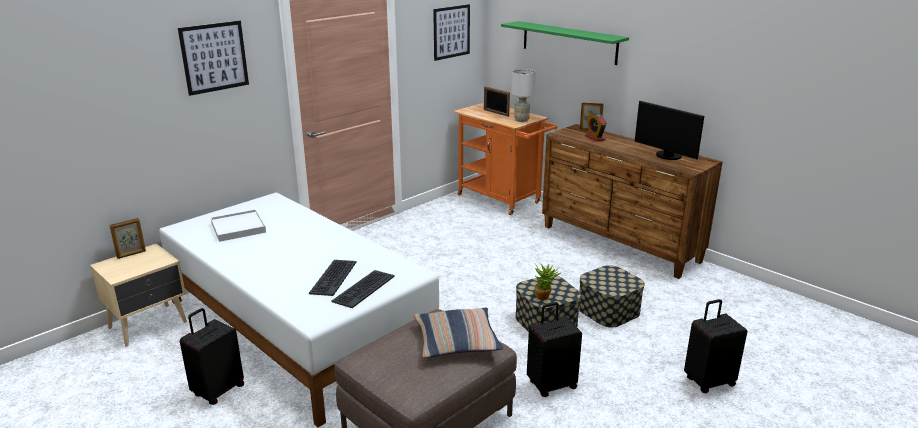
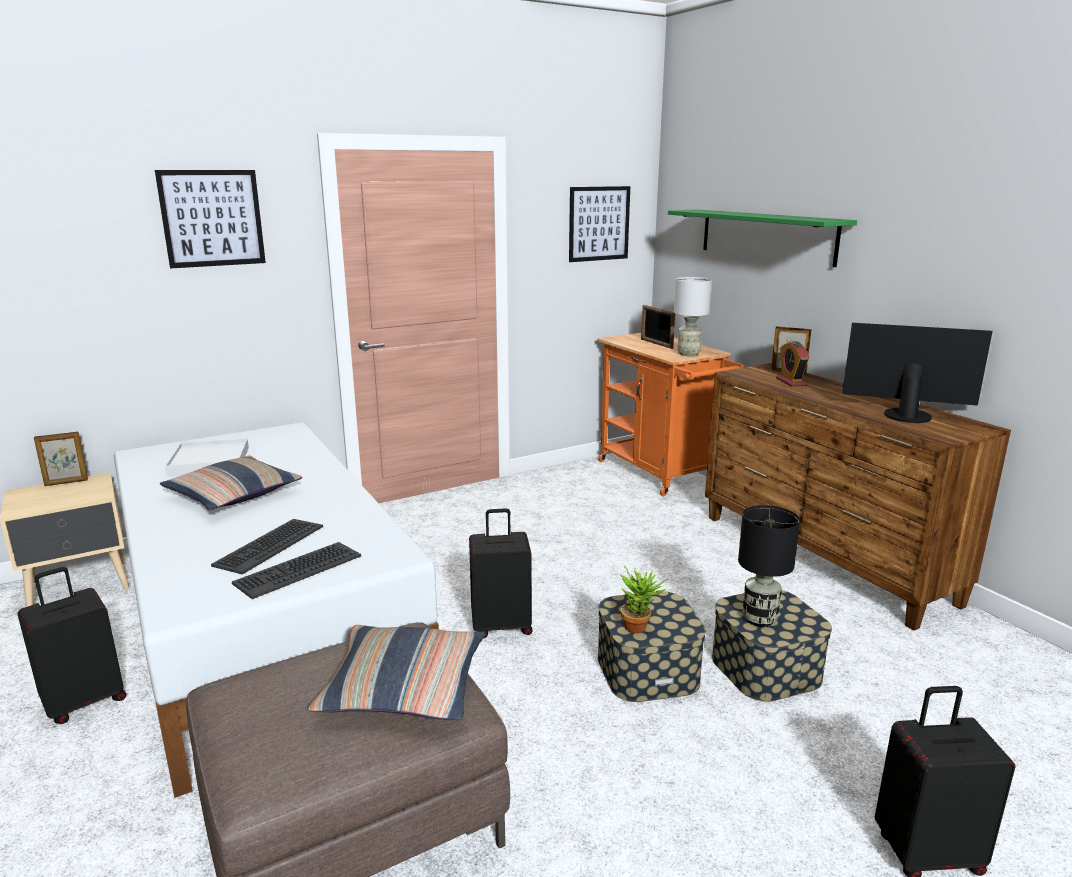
camera: 15 degrees right, 5 degrees down
(278, 249) = (233, 494): none -> pillow
(551, 384) = (605, 795): black suitcase -> black suitcase (502, 625)
(606, 283) = (760, 619): none -> black table lamp
(667, 156) = (906, 414): monitor -> monitor turned 135 degrees clockwise

